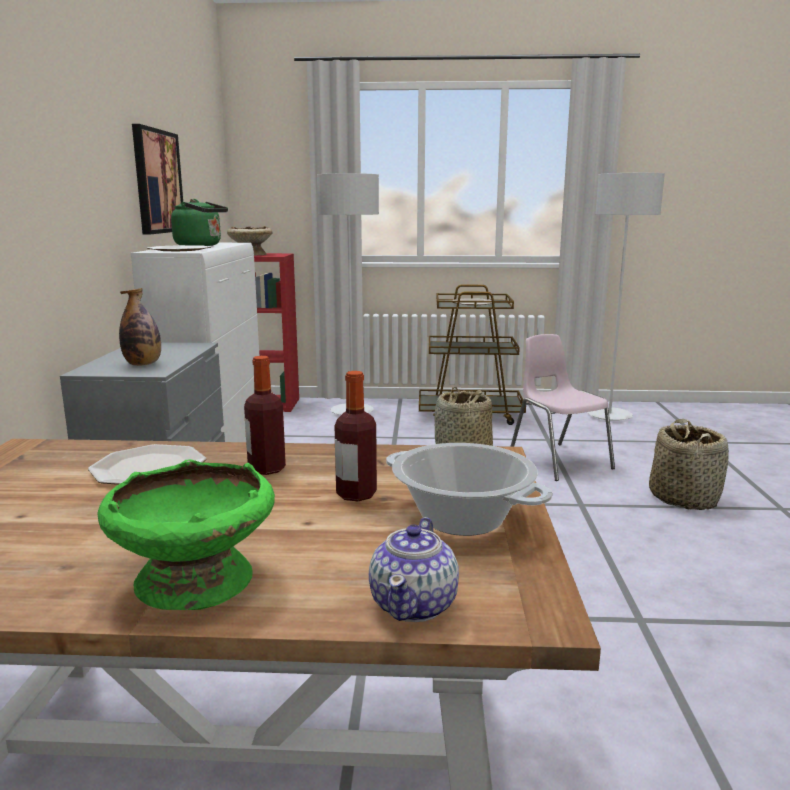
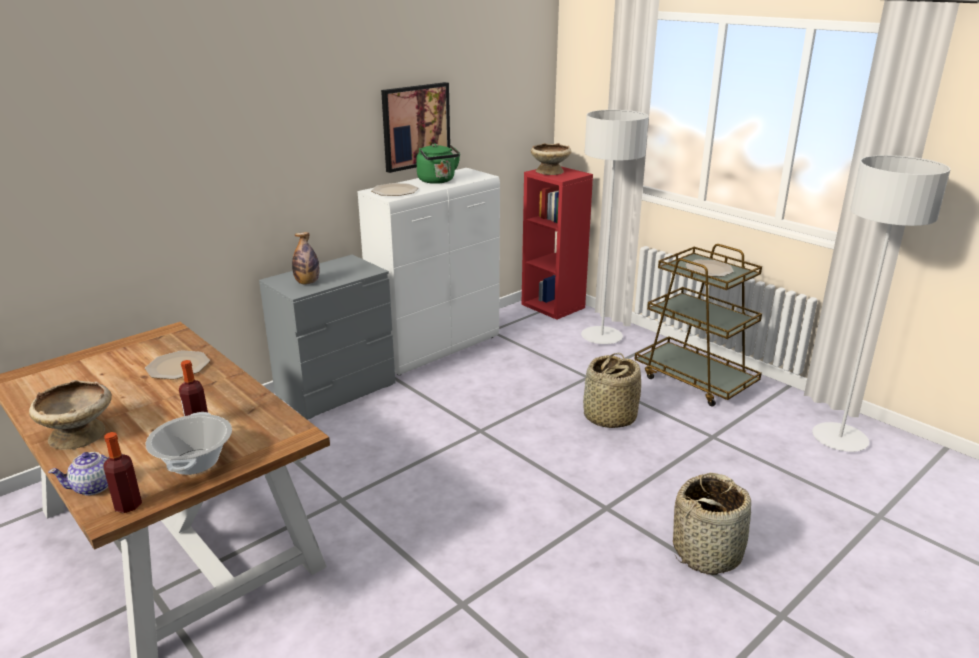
camera: 45 degrees right, 10 degrees up
(195, 577) = (79, 434): green bowl -> beige bowl
(266, 469) = (207, 390): bottle -> bottle (128, 505)
(558, 461) = (675, 461): pink chair -> none

